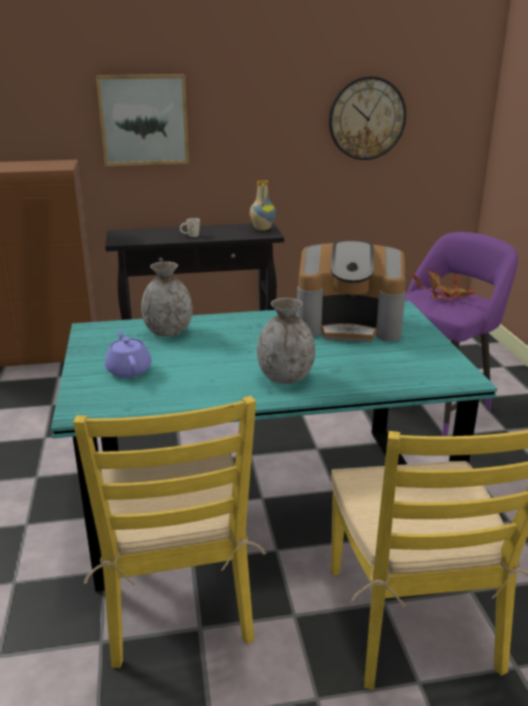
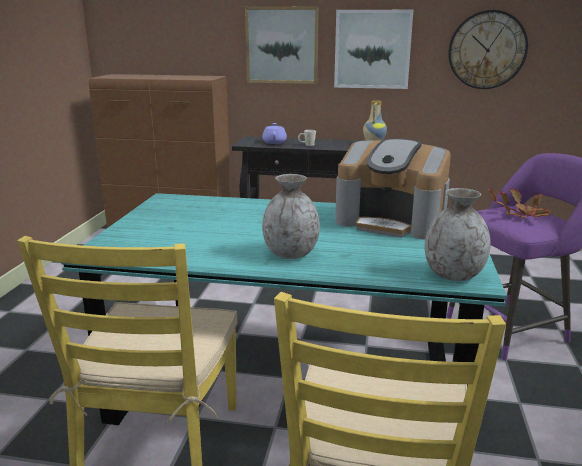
camera: 20 degrees right, 5 degrees down
(129, 370) = (164, 229): purple teapot -> purple teapot (274, 142)
(168, 332) = (223, 207): grey vase -> grey vase (452, 275)
(248, 121) = (372, 49): none -> picture

